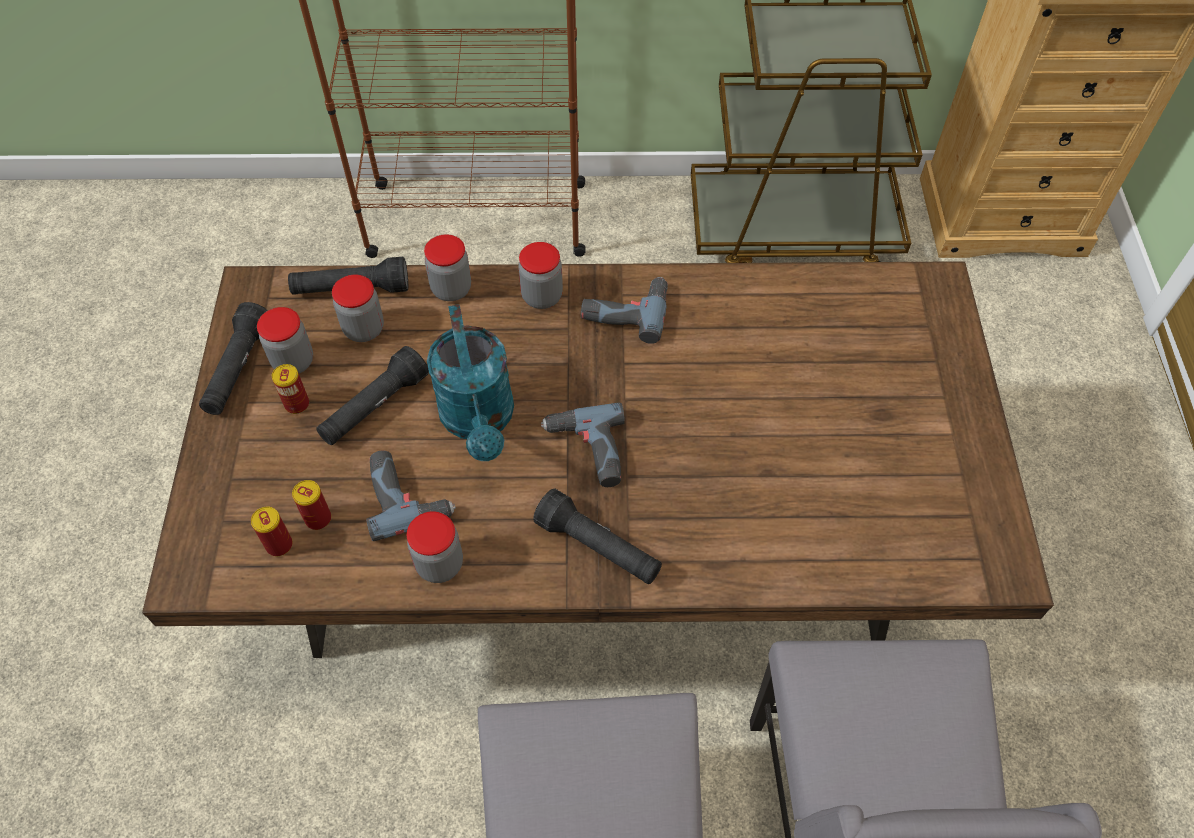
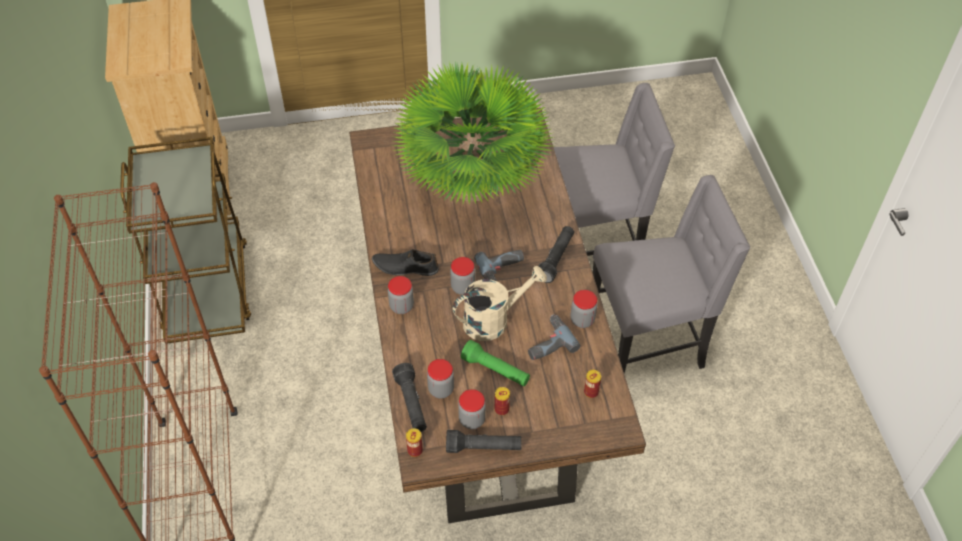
camera: 100 degrees left, 5 degrees down
(318, 519) = (571, 378): can -> can (415, 450)
(374, 407) = (496, 370): black flashlight -> green flashlight
(451, 289) = (403, 351): jar -> jar (463, 287)
(479, 420) = (493, 320): turquoise watering can -> beige watering can
(625, 310) = (405, 267): power drill -> black shoe
(808, 434) = (472, 186): none -> potted plant

